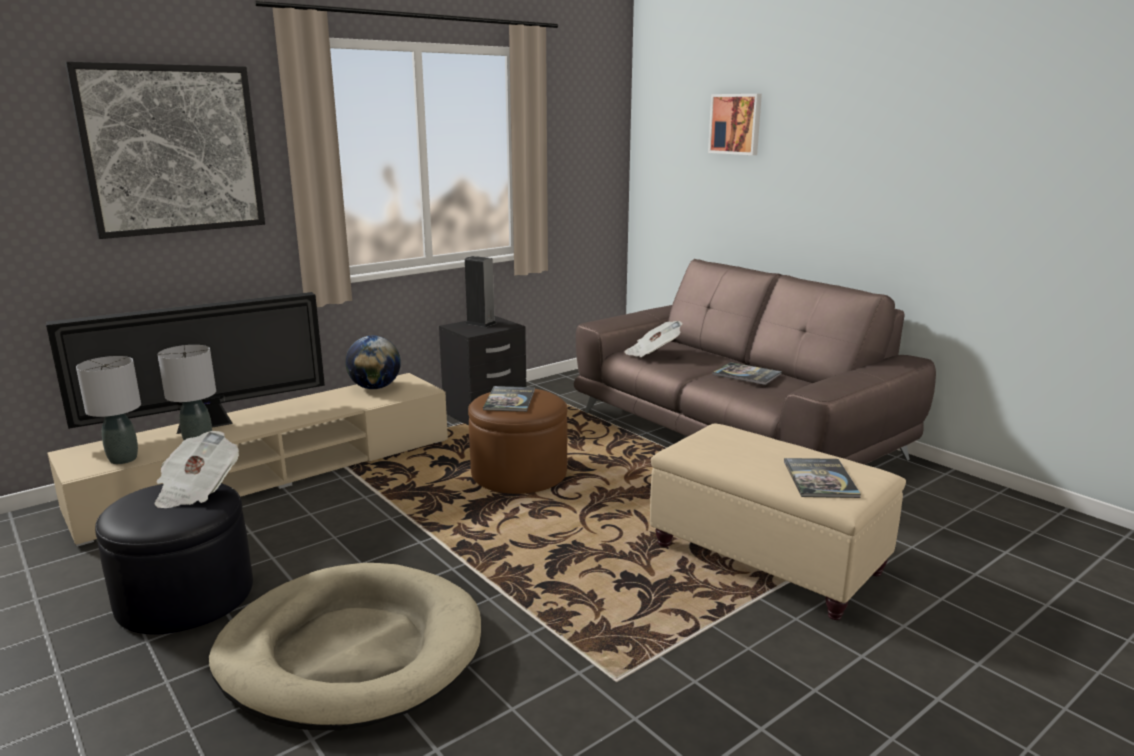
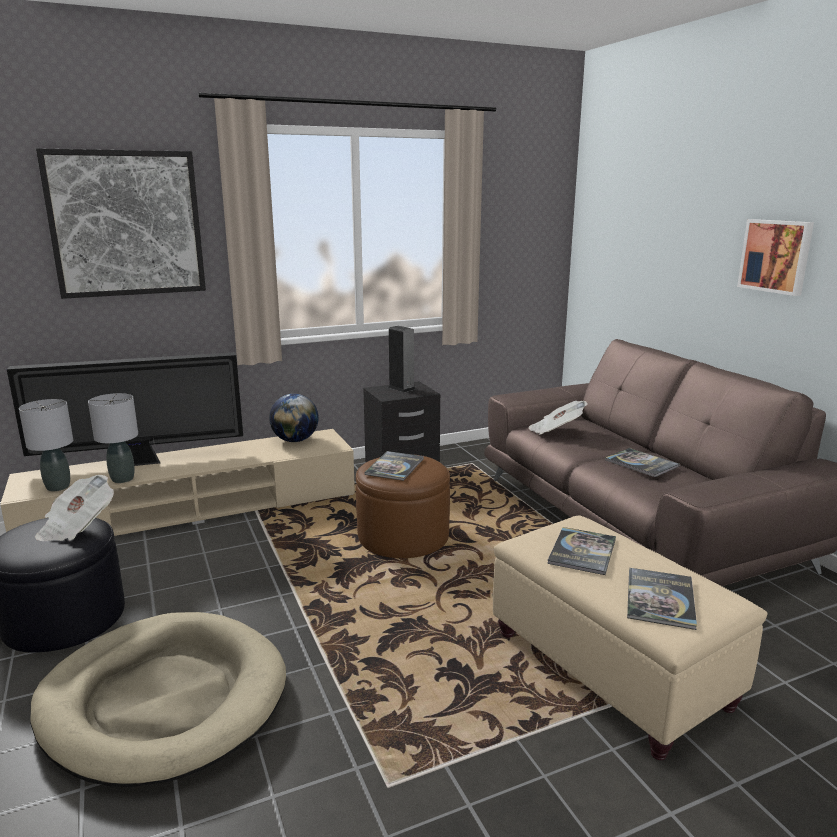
camera: 15 degrees right, 0 degrees up
(735, 451) = (582, 551): none -> book
(736, 124) = (668, 204): picture -> picture (776, 256)

